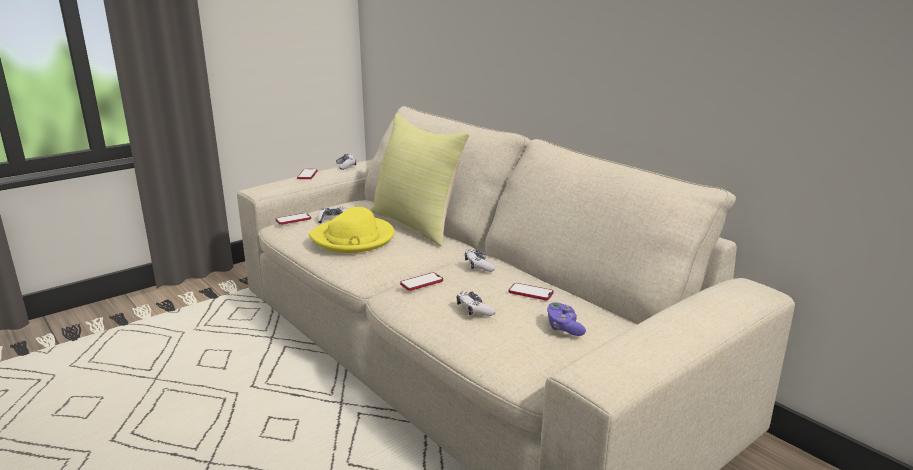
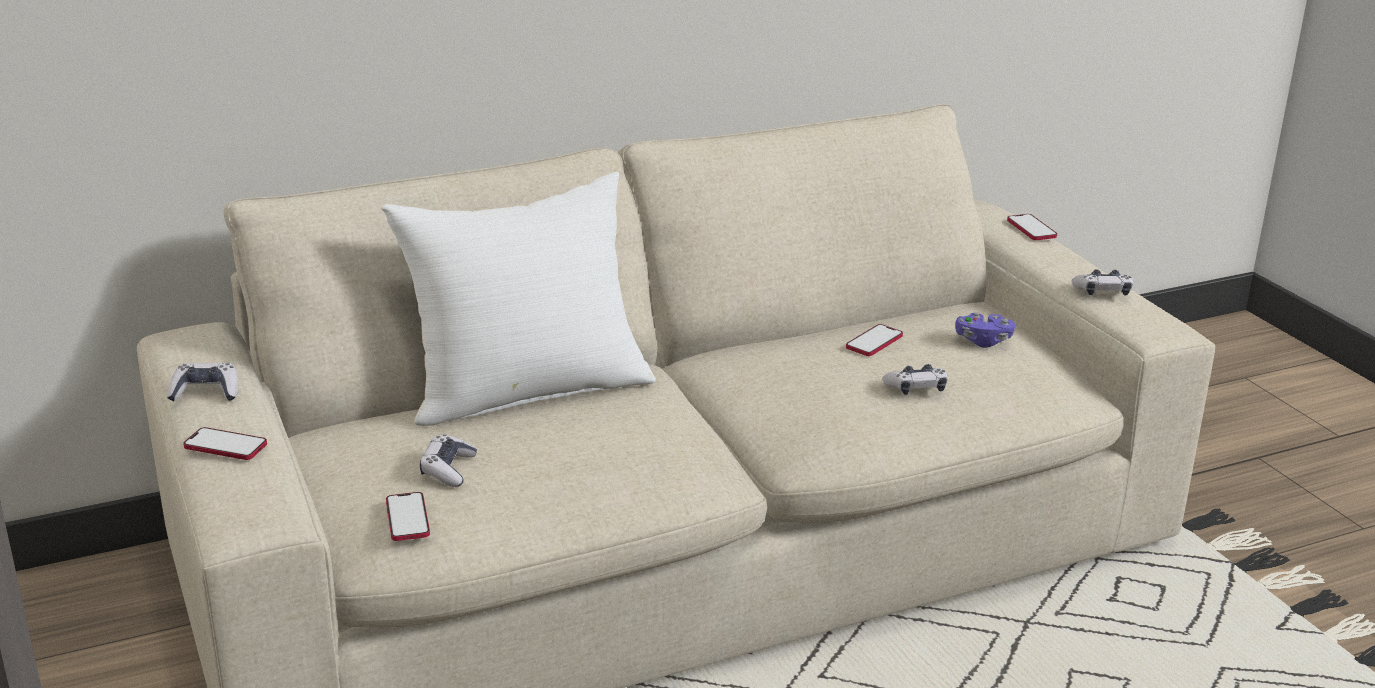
camera: 75 degrees left, 5 degrees up
(353, 239) = (576, 456): yellow hat -> none
(417, 224) = (527, 390): yellow pillow -> white pillow
(421, 283) = (812, 414): phone -> phone (1031, 229)
(479, 266) = (767, 361): game controller -> game controller (1103, 292)

